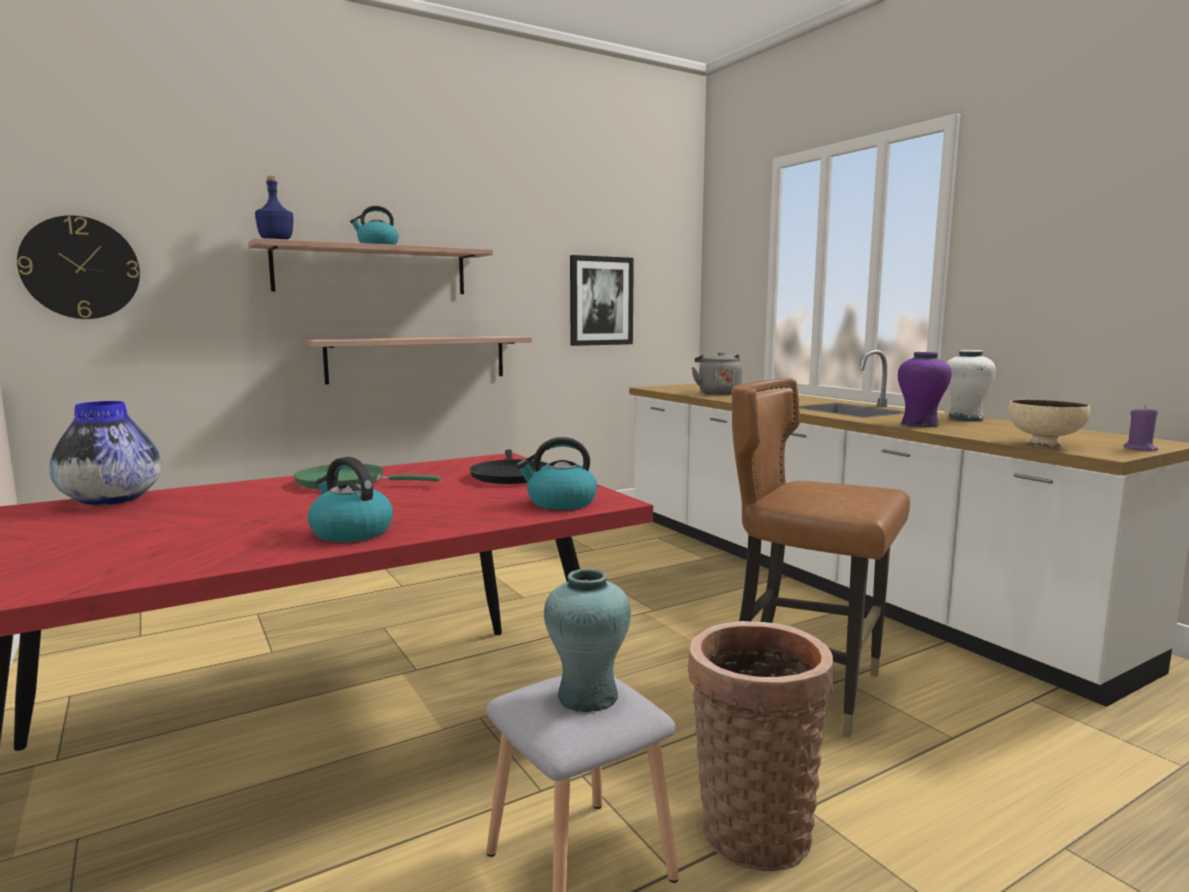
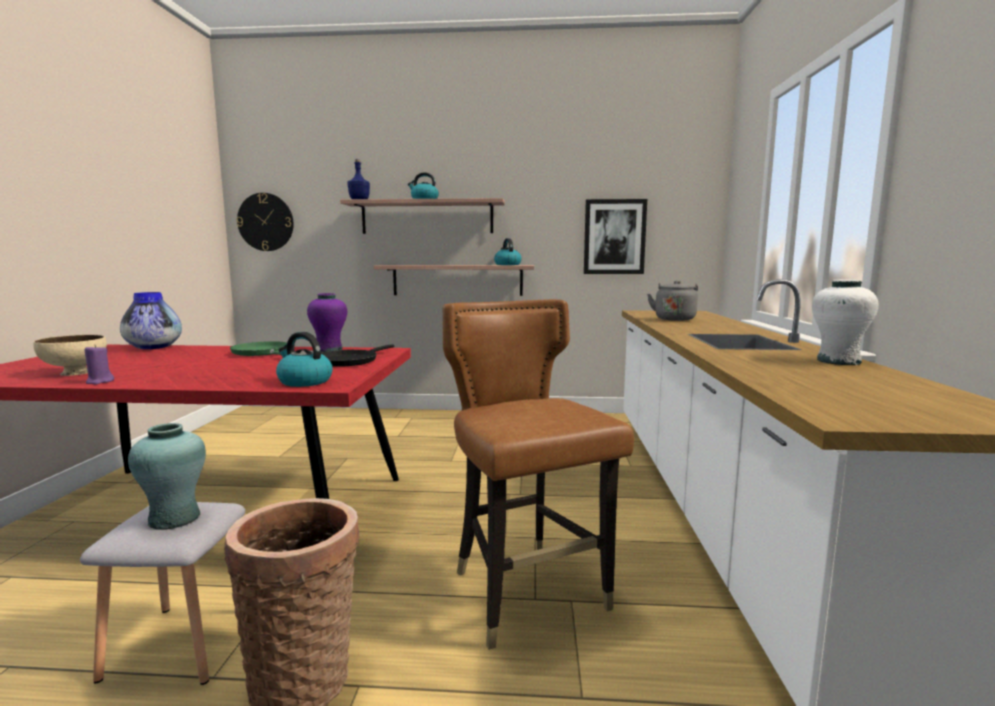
camera: 35 degrees right, 0 degrees up
(350, 532) = (159, 378): kettle -> kettle (507, 265)
(919, 424) = (747, 360): purple vase -> purple vase (329, 350)
(1043, 445) = (801, 397): beige bowl -> beige bowl (75, 373)
(1140, 449) = (937, 422): purple candle -> purple candle (99, 382)

